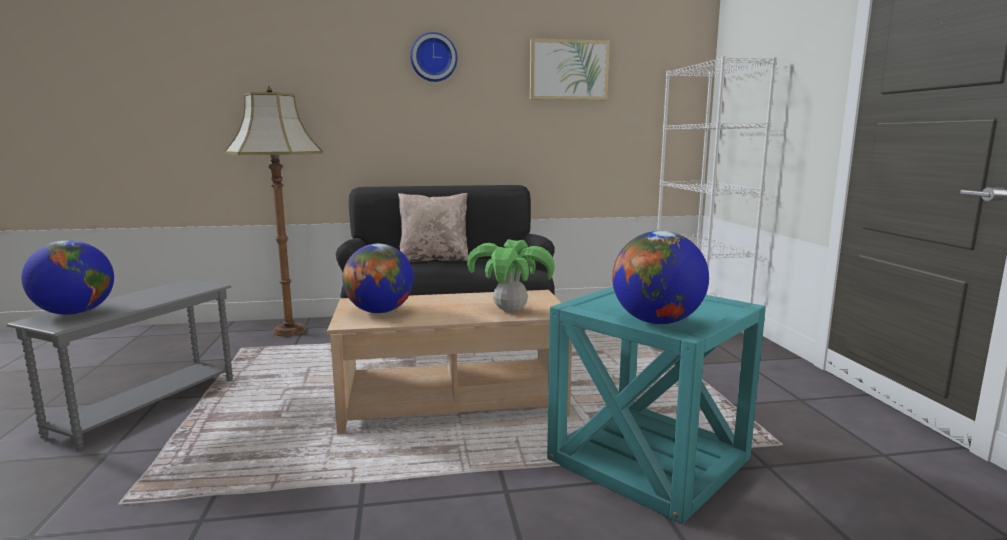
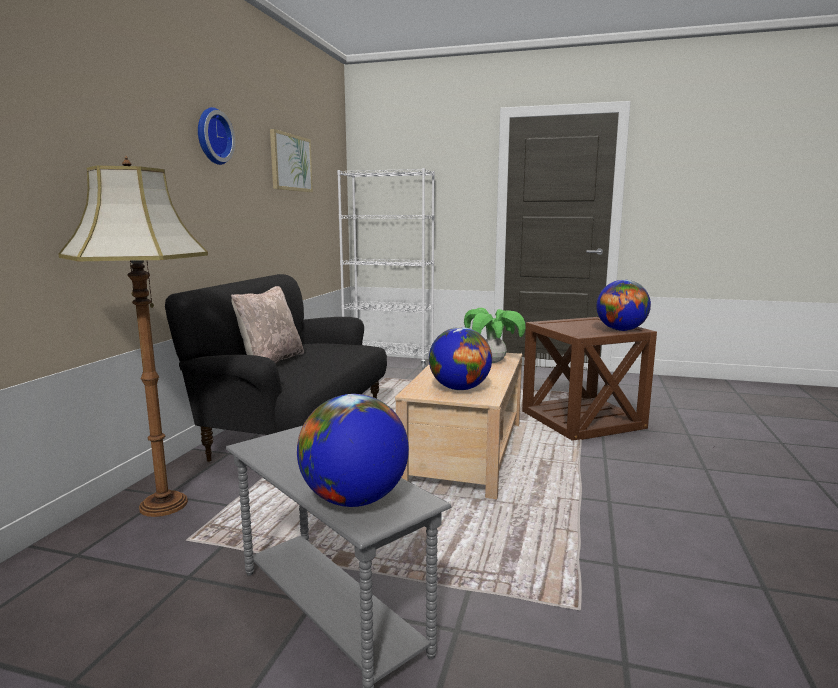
camera: 65 degrees left, 0 degrees up
(648, 459) = (582, 420): turquoise side table -> brown side table

